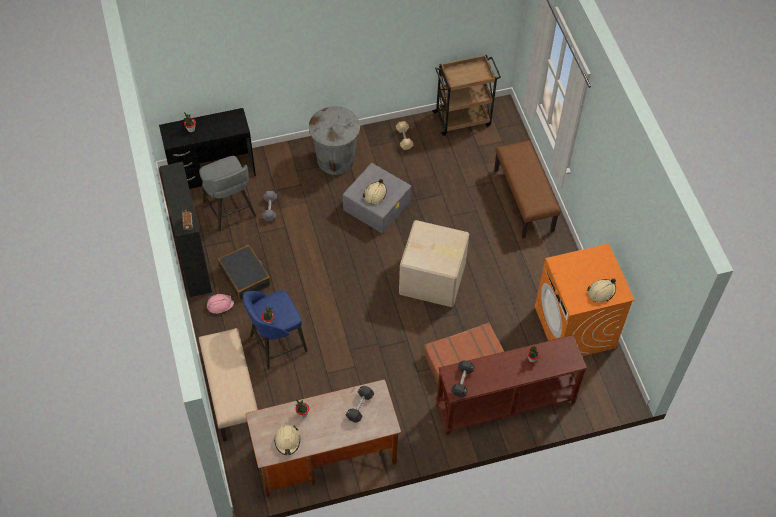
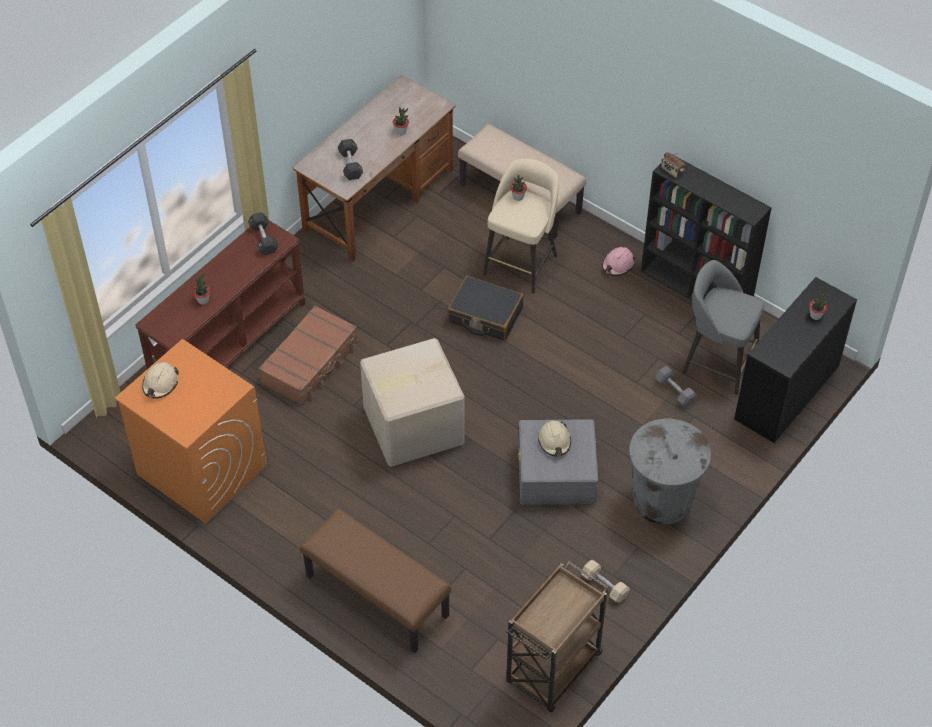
camera: 145 degrees right, 5 degrees down
(245, 276) = (623, 306): black suitcase -> black suitcase (485, 316)
(276, 344) = (521, 263): blue stool -> beige stool
(287, 441) = (394, 105): beige hard hat -> none

